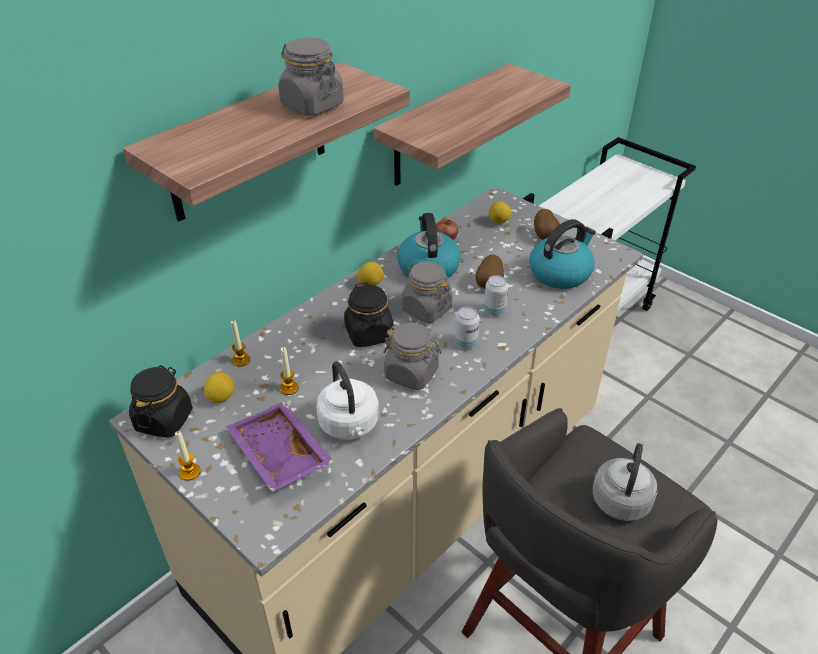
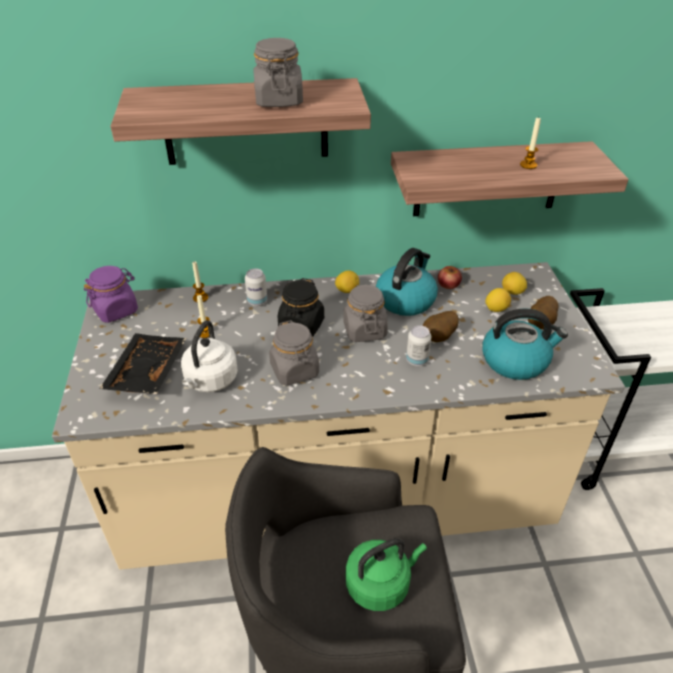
camera: 40 degrees right, 0 degrees up
(164, 419) = (116, 310): black jar -> purple jar
(190, 472) = (90, 350): candle -> candle (528, 165)
(221, 397) = (161, 315): lemon -> lemon (496, 309)
(277, 455) = (146, 372): purple tray -> black tray
(465, 343) = (362, 372): can -> can (257, 301)
(621, 498) = (380, 584): grey kettle -> green kettle

